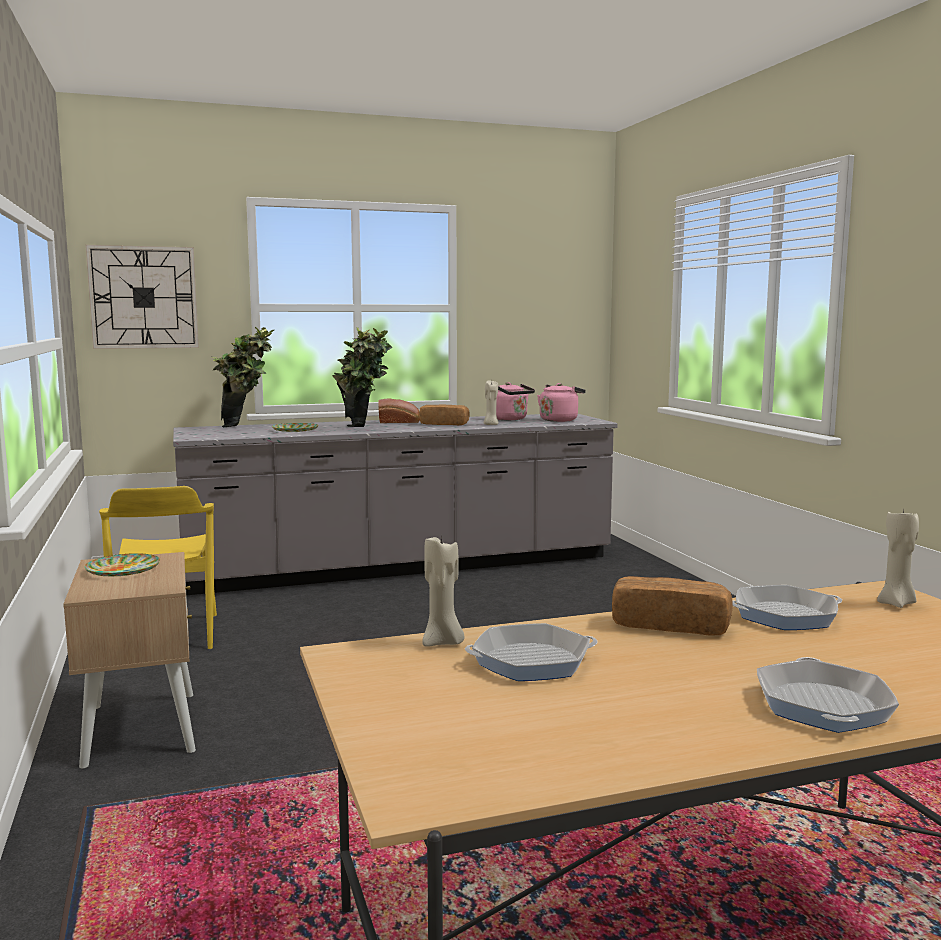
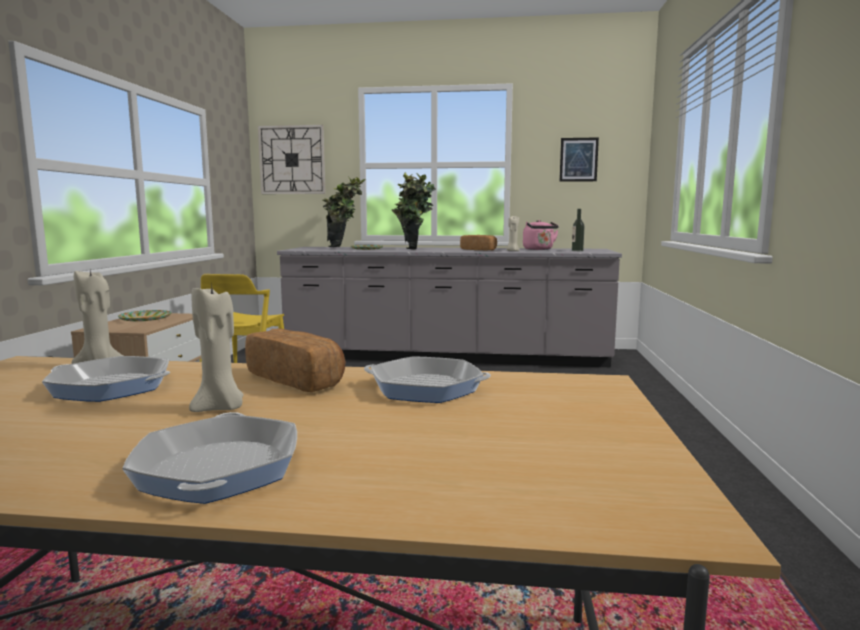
camera: 25 degrees right, 0 degrees up
(400, 422) = (452, 248): bread -> none
(535, 303) = (578, 159): none -> picture
(560, 420) = (577, 251): pink kettle -> bottle
(823, 705) = (218, 469): frying pan -> frying pan turned 135 degrees clockwise
(897, 604) = (578, 395): beige candle -> beige candle (220, 408)

